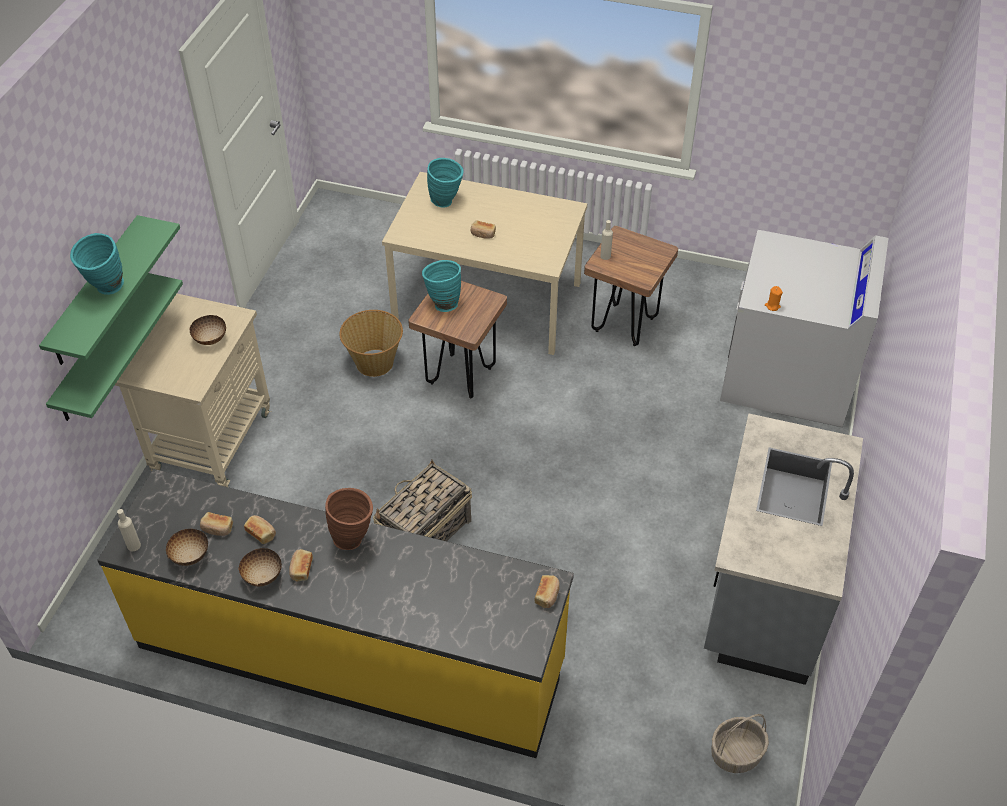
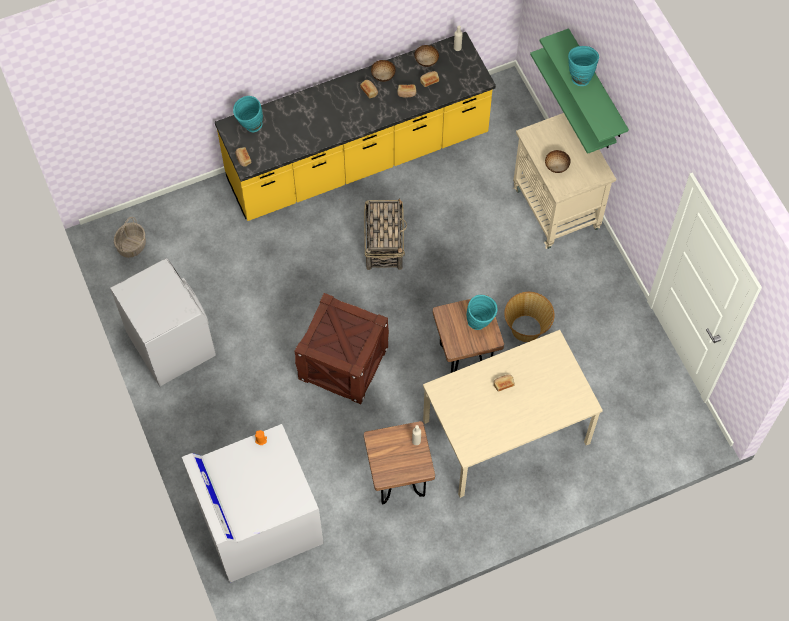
camera: 140 degrees right, 15 degrees up
(354, 537) = (361, 122): brown vase -> none
(446, 202) = (555, 394): turquoise vase -> turquoise vase (249, 127)
(585, 448) = (343, 363): none -> crate
(764, 593) = (172, 342): grey counter -> white washing machine

